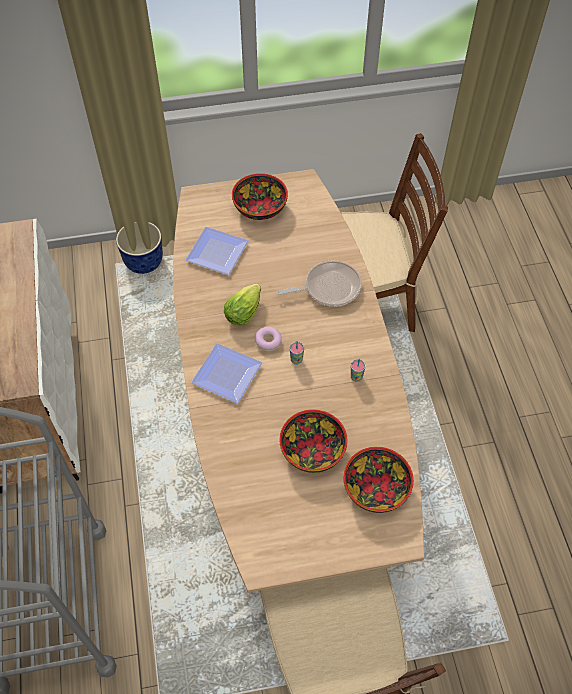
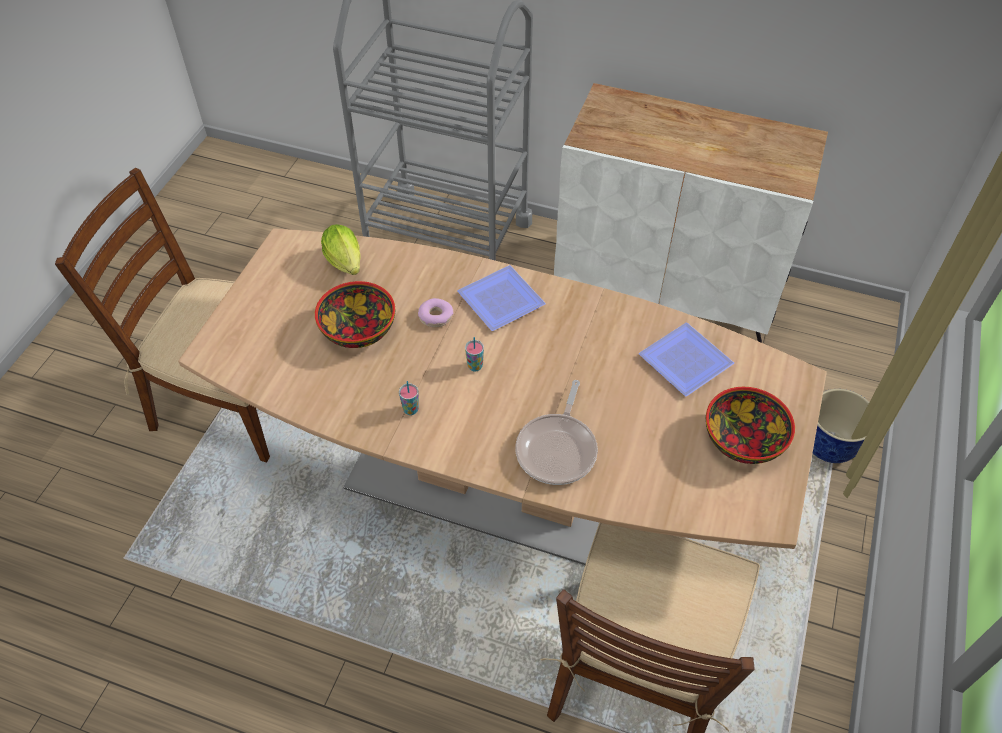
camera: 120 degrees right, 5 degrees down
(245, 311) = (576, 350): lettuce -> lettuce (346, 265)
(268, 341) = (519, 353): donut -> donut (436, 317)
(377, 488) = (274, 360): bowl -> none

